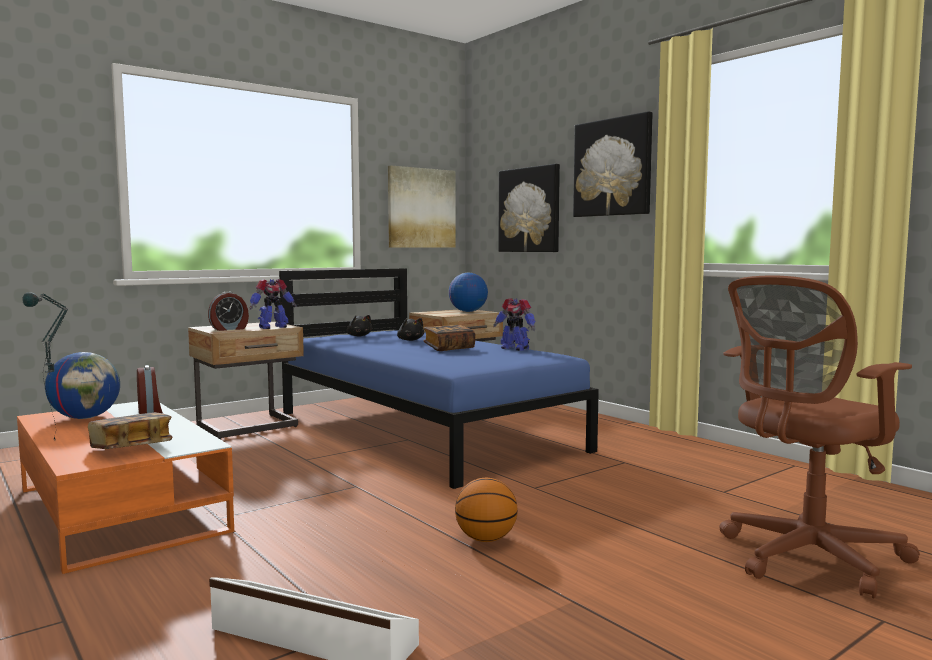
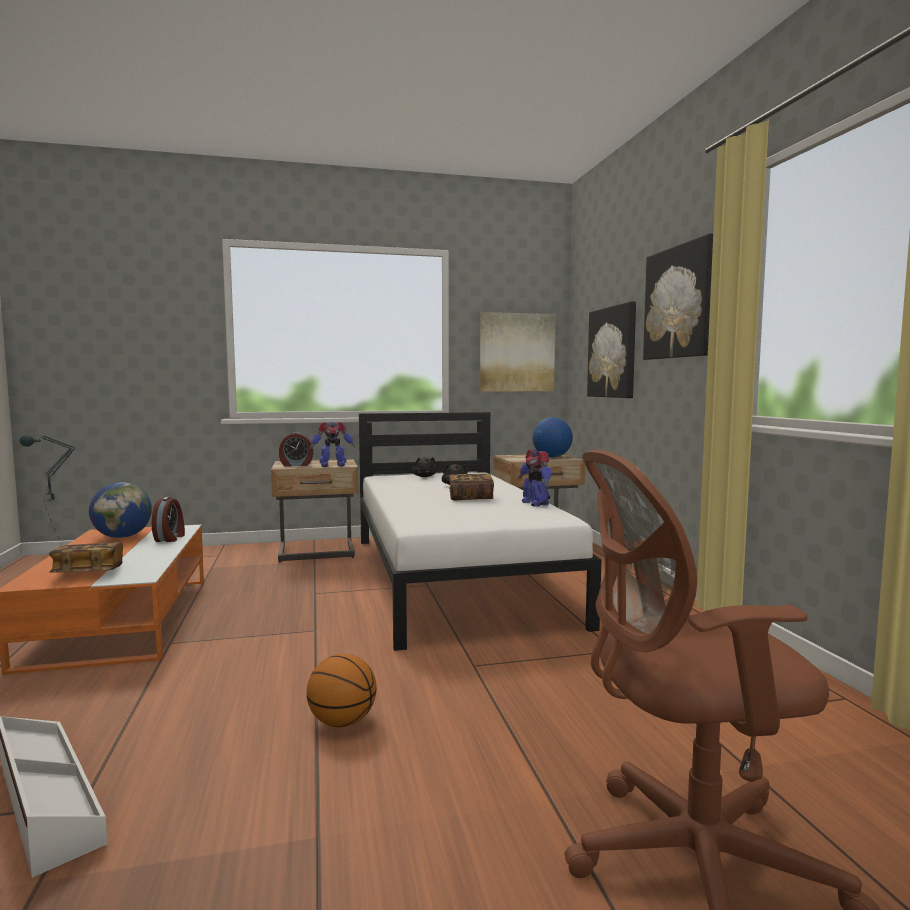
camera: 25 degrees right, 0 degrees up
(424, 430) = (455, 577): blue bed -> white bed

